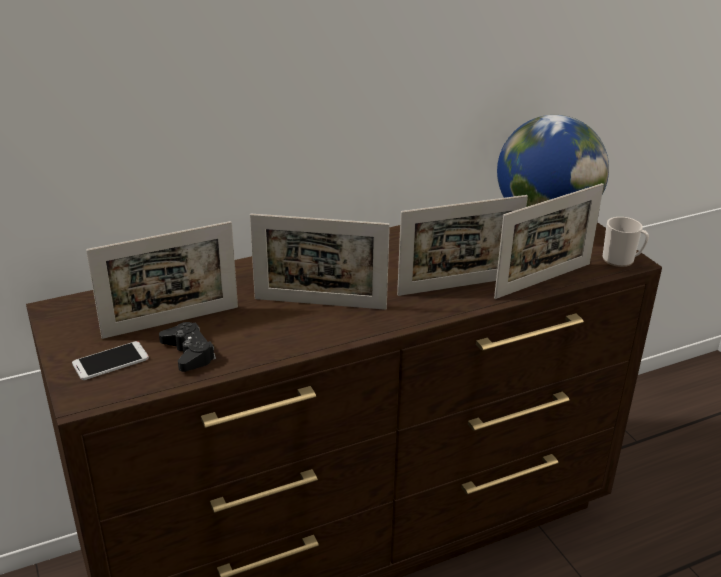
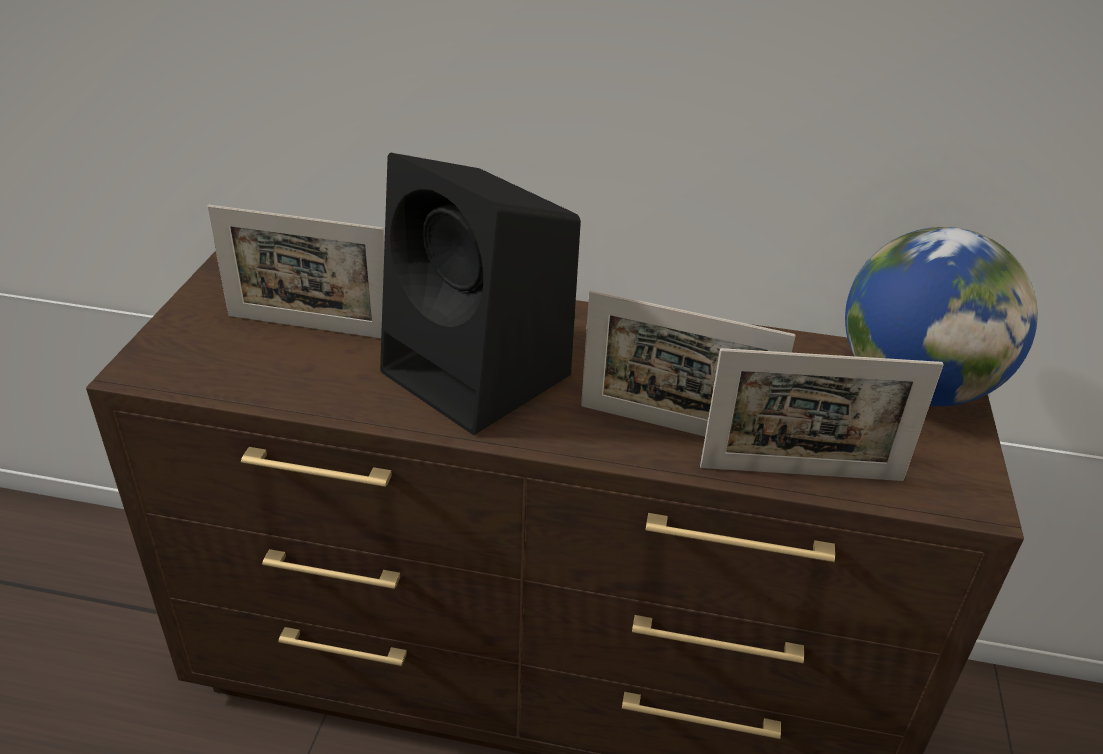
camera: 35 degrees right, 5 degrees up
(111, 361) = (206, 343): phone -> none
(188, 353) = (282, 369): black game controller -> none
(320, 303) = (481, 375): picture frame -> black speaker
(621, 260) = (964, 498): mug -> none

